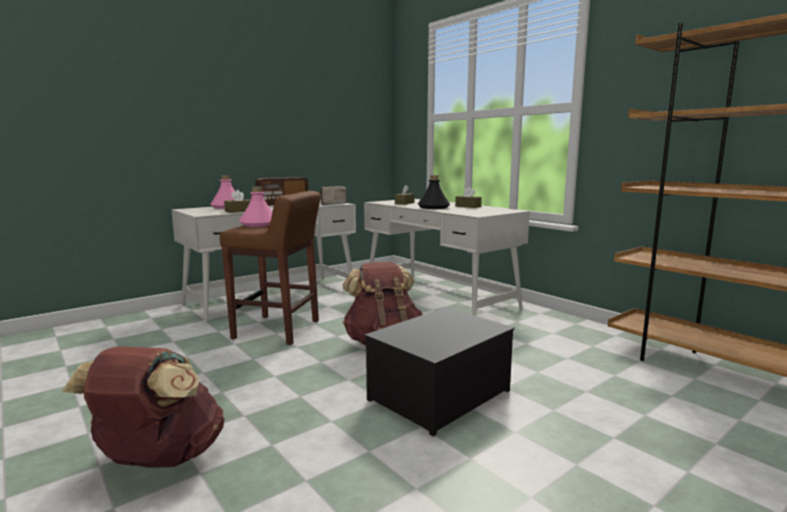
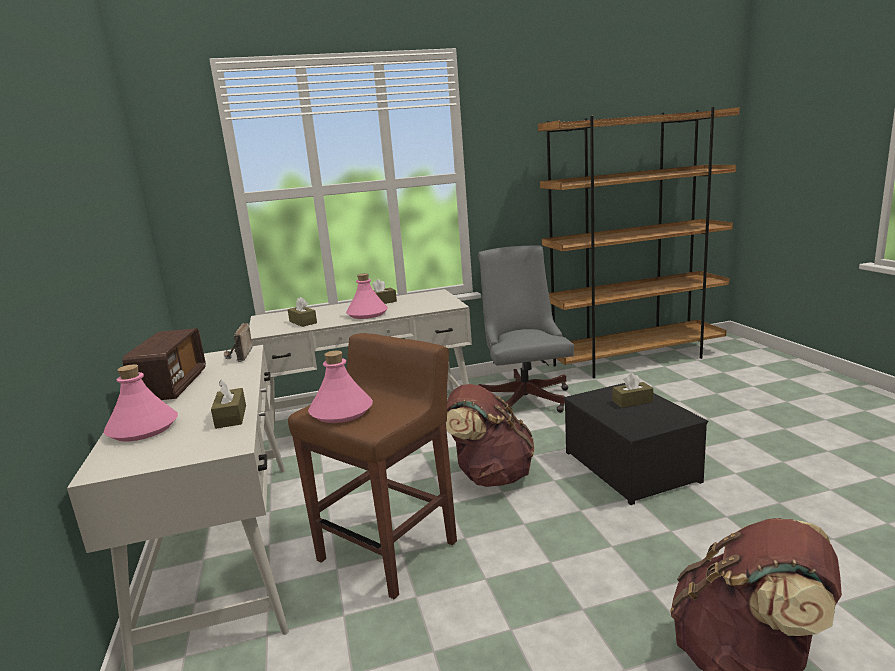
camera: 65 degrees left, 5 degrees up
(433, 207) = (367, 314): black bottle -> pink bottle
(457, 330) = (632, 401): none -> brown tissue box
(545, 335) = (525, 396): none -> grey office chair

